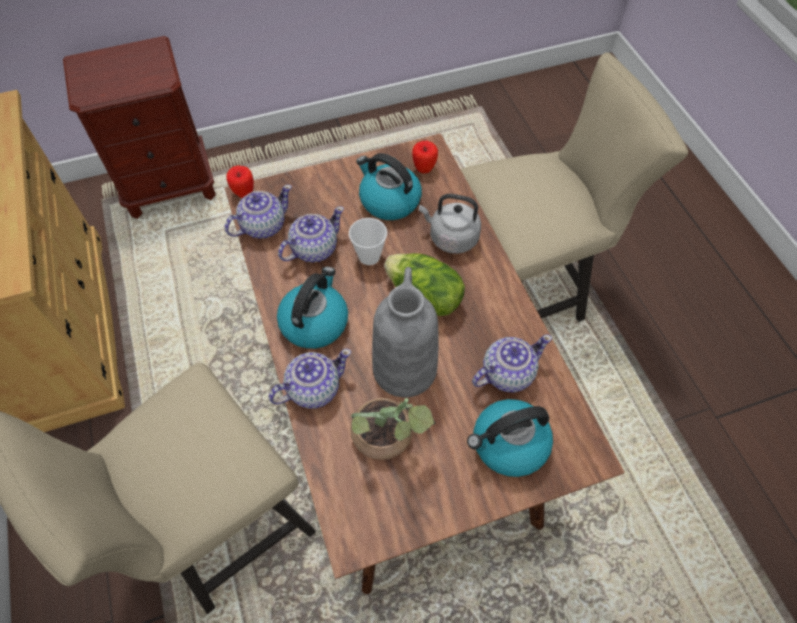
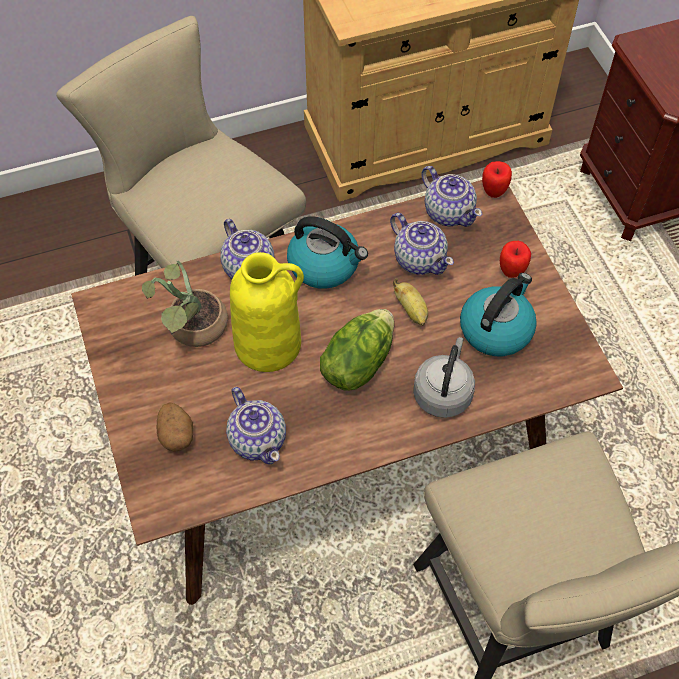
camera: 90 degrees right, 0 degrees up
(369, 256) = (411, 310): cup -> banana
(404, 367) = (269, 343): grey vase -> yellow vase
(424, 168) = (554, 367): apple -> apple (511, 271)
(508, 445) = (176, 434): kettle -> potato

